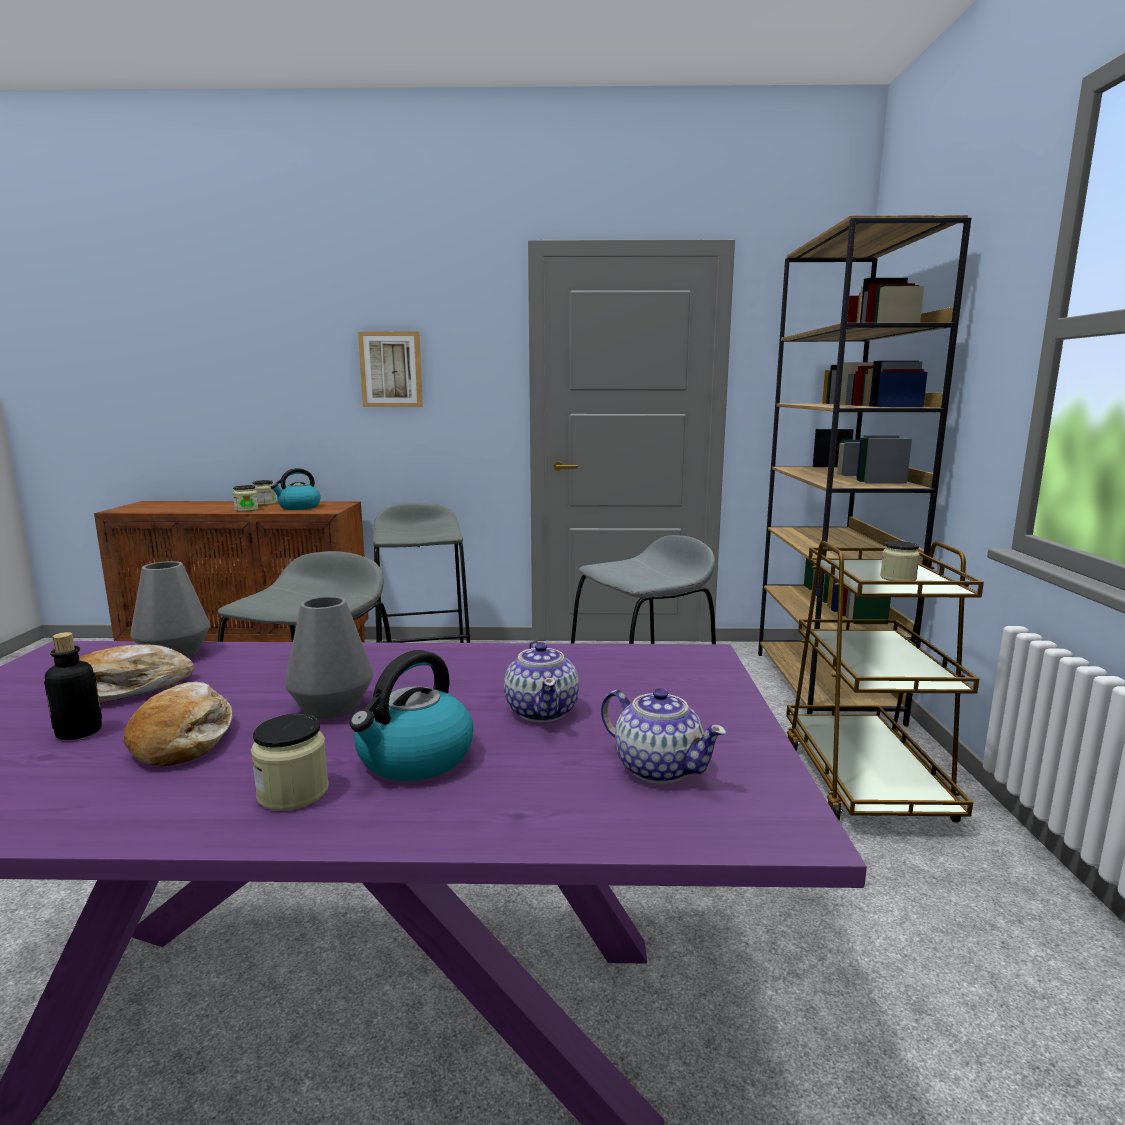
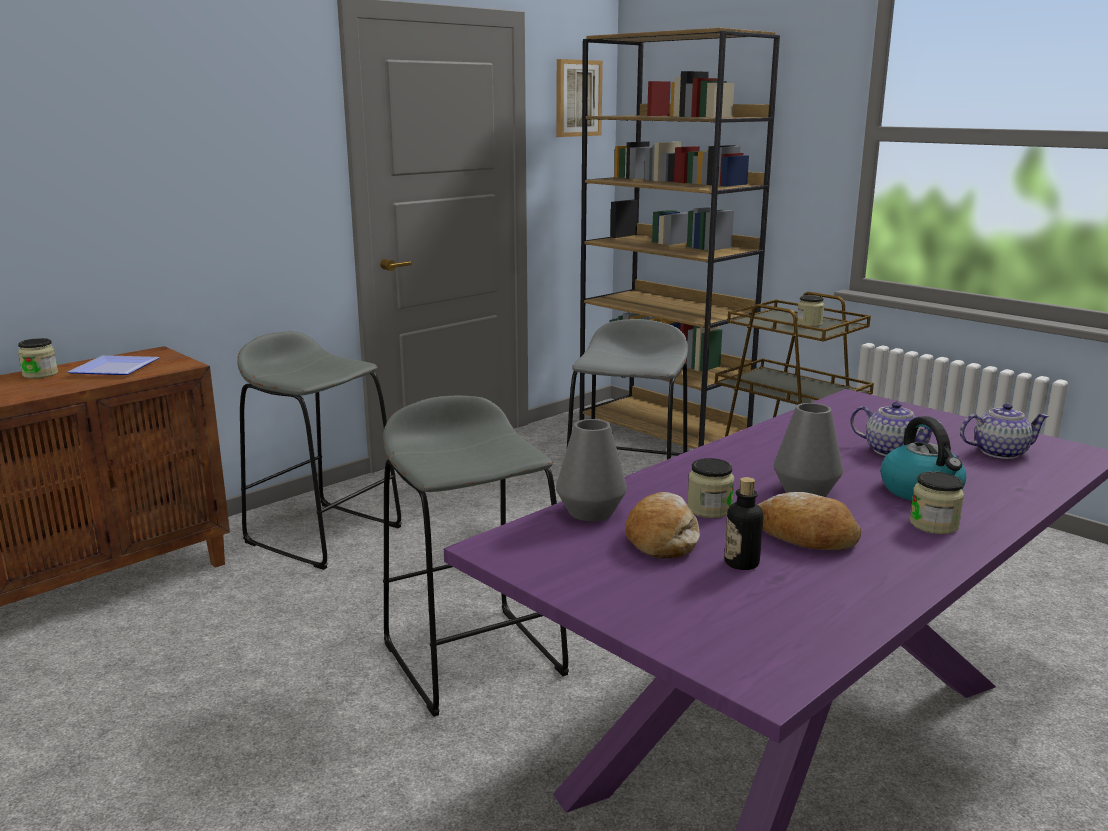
camera: 45 degrees left, 5 degrees up
(246, 509) = (57, 386): jar -> jar (709, 509)
(298, 507) = (118, 368): kettle -> plate
(391, 369) = (188, 161): picture -> picture (577, 98)

